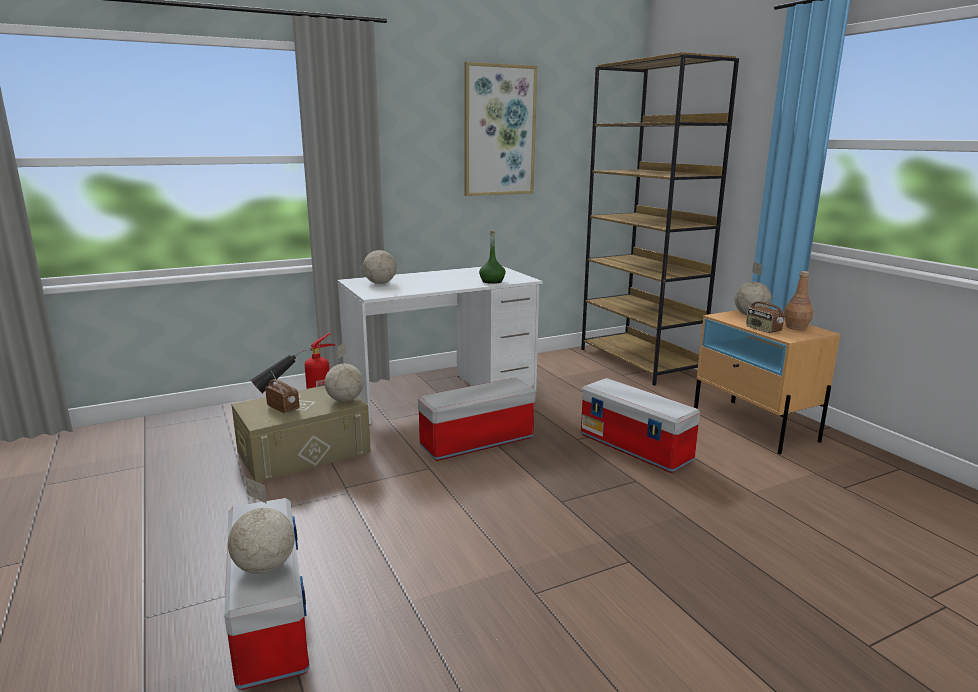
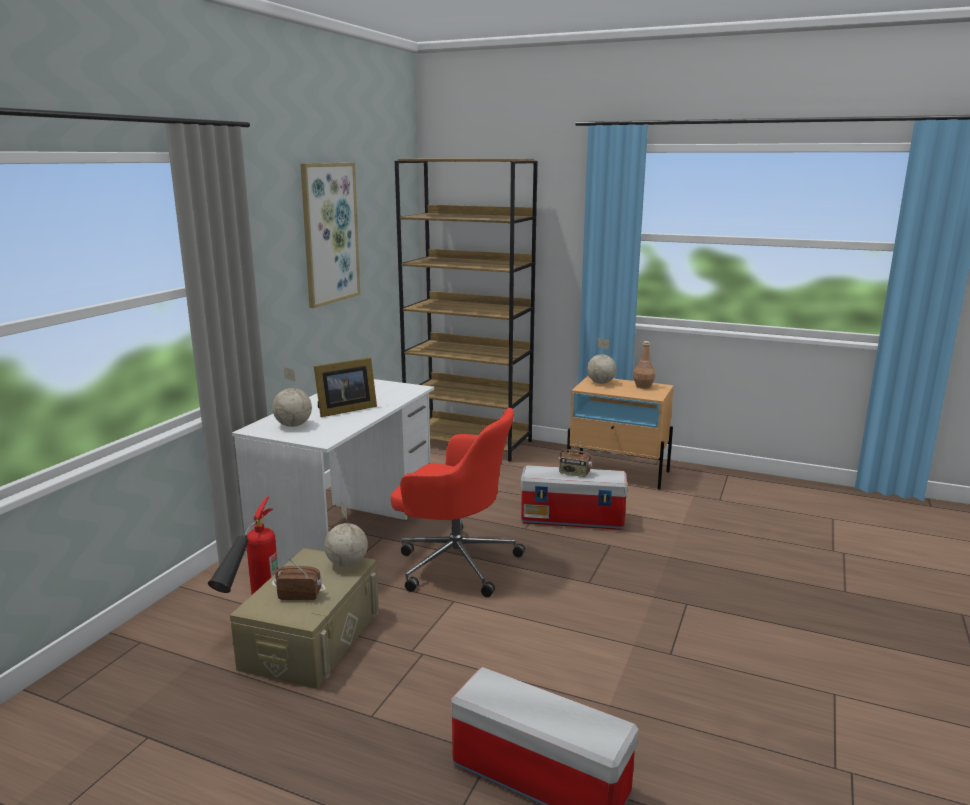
camera: 40 degrees left, 0 degrees up
(264, 567) = (577, 720): globe -> none
(436, 281) = (344, 410): none -> picture frame
(476, 442) = (455, 562): storage box -> red office chair
(492, 281) = (395, 397): green bottle -> none
(762, 329) = (629, 394): radio -> radio (574, 473)

